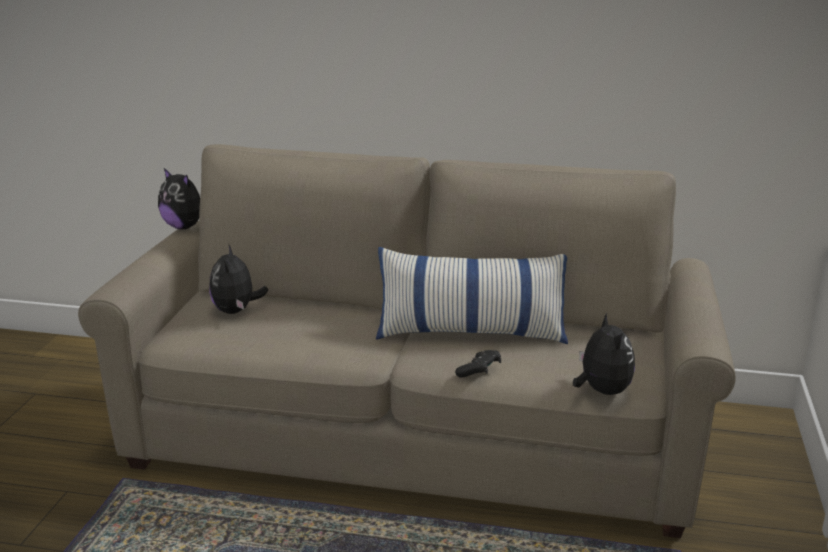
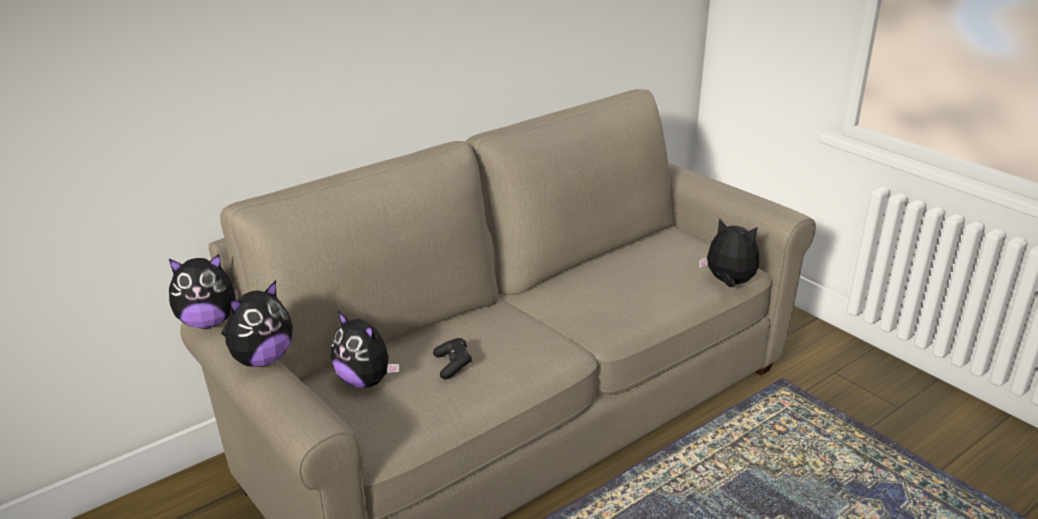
camera: 50 degrees left, 5 degrees up
(159, 253) = (261, 359): none -> plush toy
(471, 332) = (577, 289): pillow -> none
(479, 372) = (647, 314): black game controller -> black game controller (453, 365)

